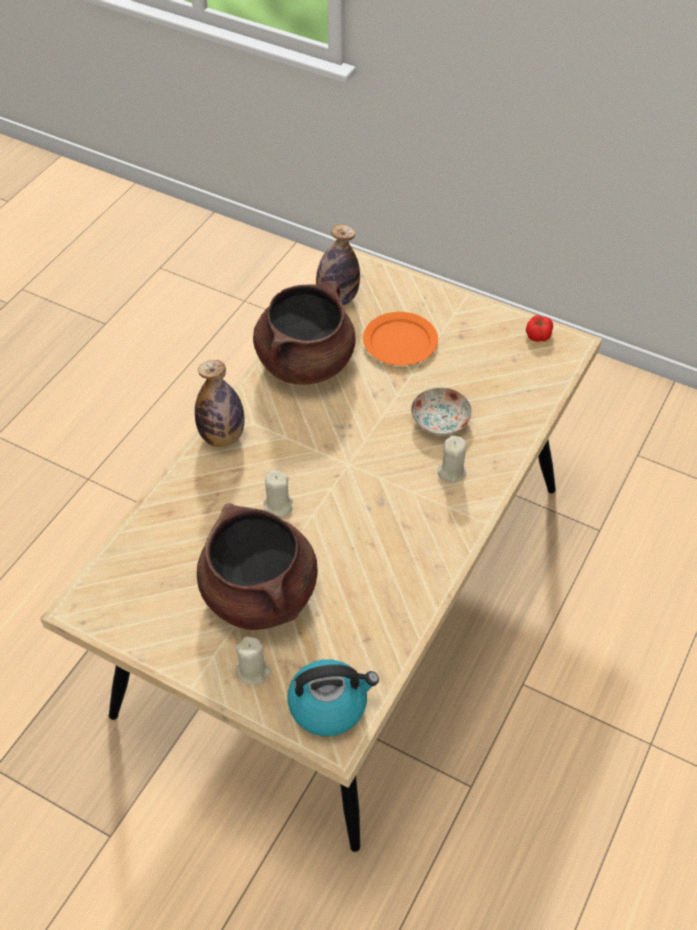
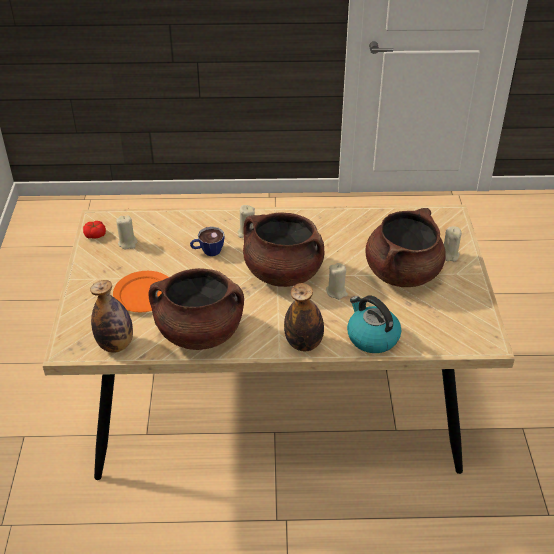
camera: 120 degrees left, 10 degrees down
(329, 705) = (437, 223): kettle -> kettle (372, 337)
(349, 471) = (282, 273): none -> brown cooking pot
(439, 420) = (207, 251): plate -> cup
(503, 356) = (128, 243): none -> beige candle

